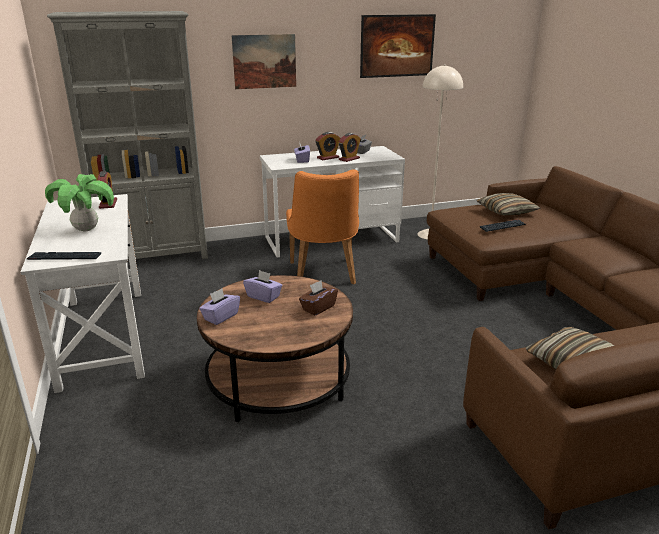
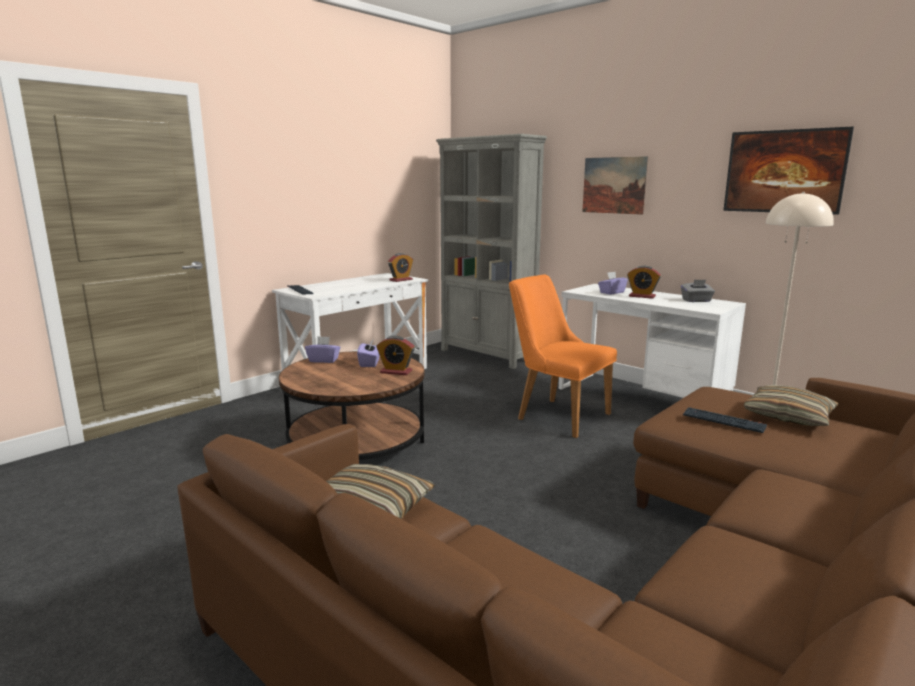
camera: 60 degrees right, 10 degrees down
(86, 229) = (349, 285): potted plant -> none
(318, 308) = (369, 381): brown tissue box -> none
(324, 276) = (555, 414): orange chair -> orange chair turned 75 degrees clockwise
(349, 159) = (658, 301): alarm clock -> alarm clock (396, 372)

